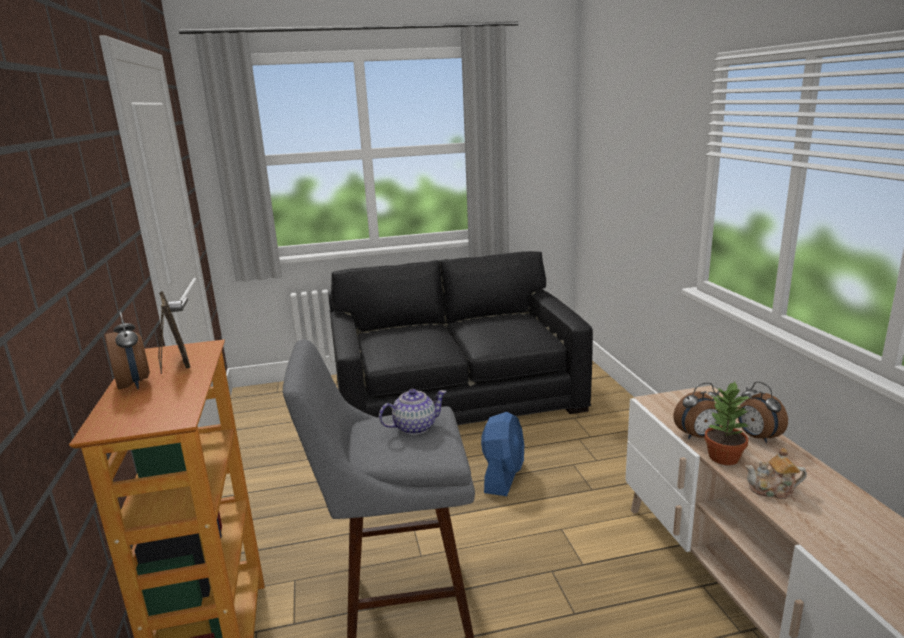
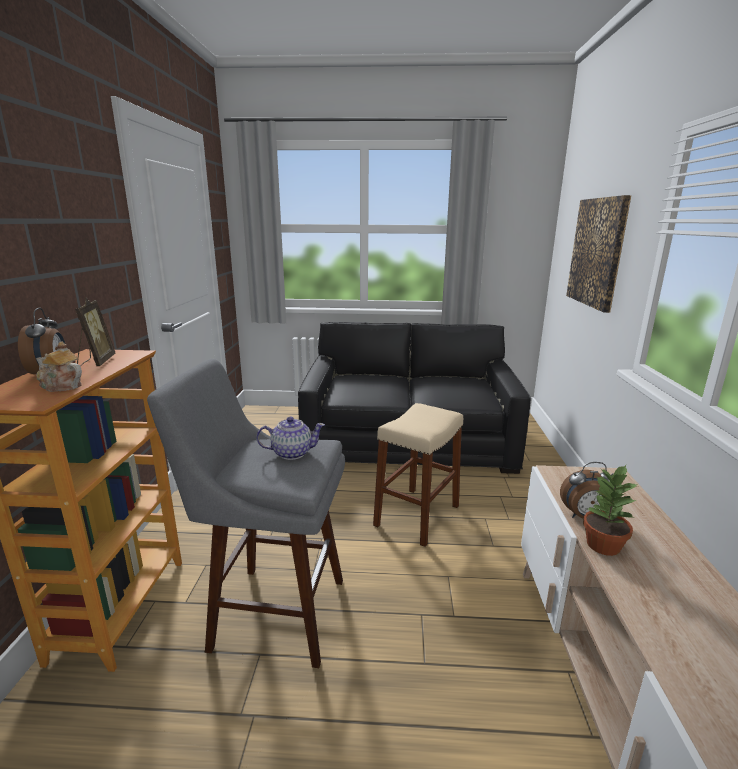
camera: 15 degrees right, 0 degrees up
(503, 476) = (417, 515): blue fan -> beige stool
(637, 168) = (597, 252): none -> picture
(757, 437) = (652, 531): alarm clock -> none
(773, 490) = (645, 595): teapot -> teapot (61, 386)

